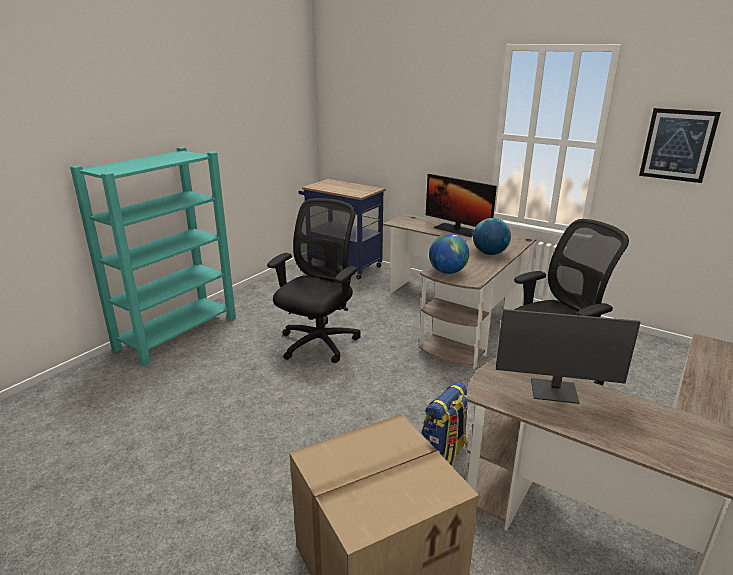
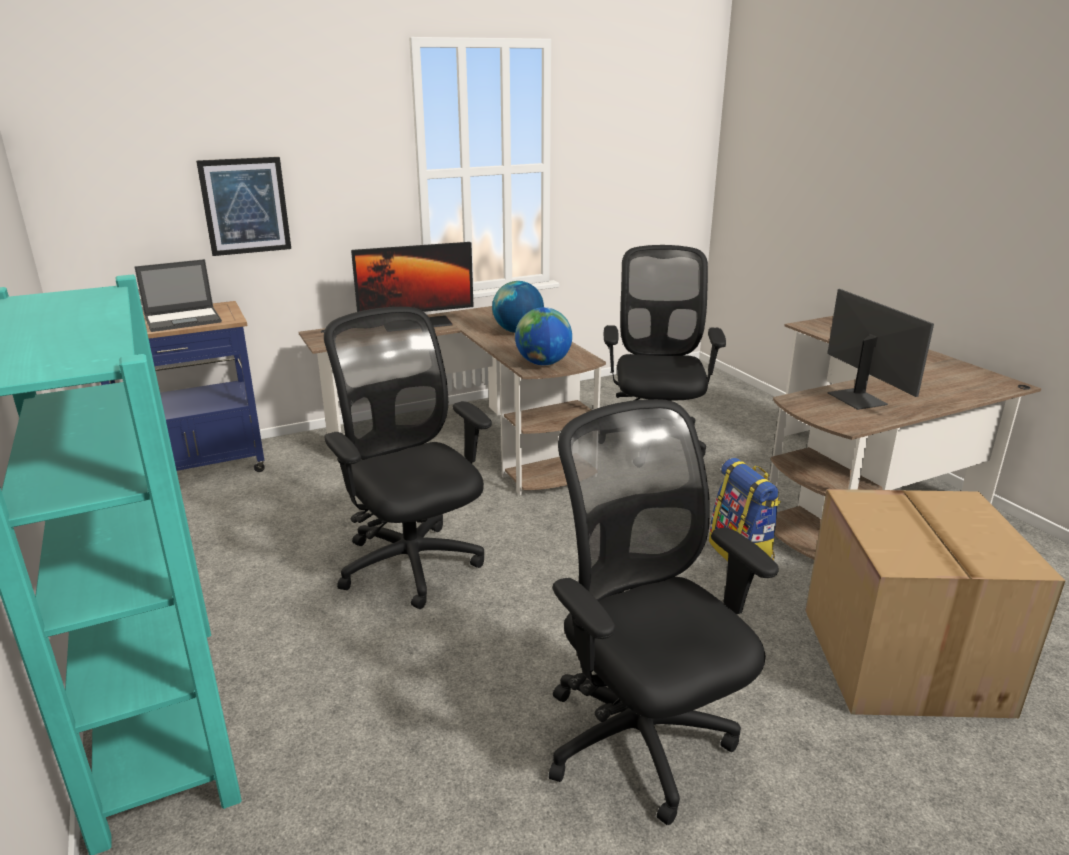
camera: 60 degrees left, 0 degrees up
(223, 462) = (646, 746): none -> black office chair
(347, 189) = (184, 320): none -> laptop
(554, 392) = (858, 398): monitor -> monitor turned 60 degrees counterclockwise
(678, 145) = (619, 153): picture -> picture (245, 206)

